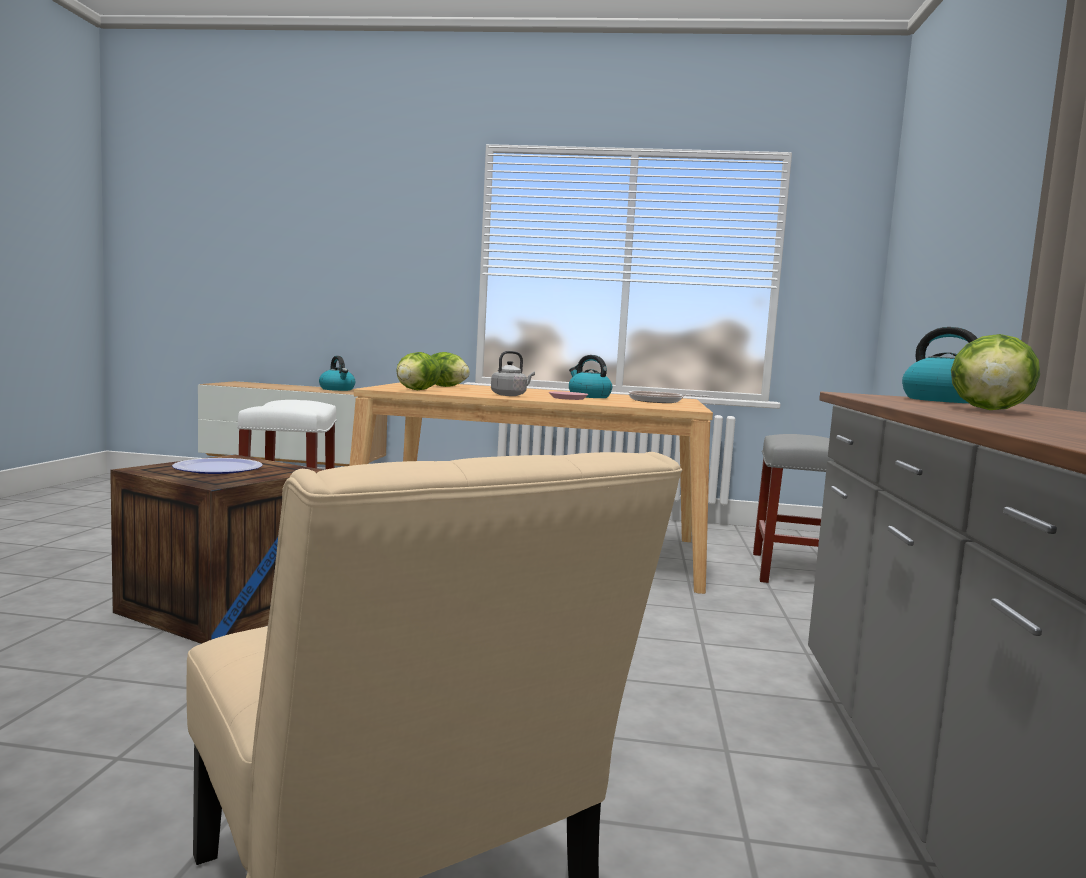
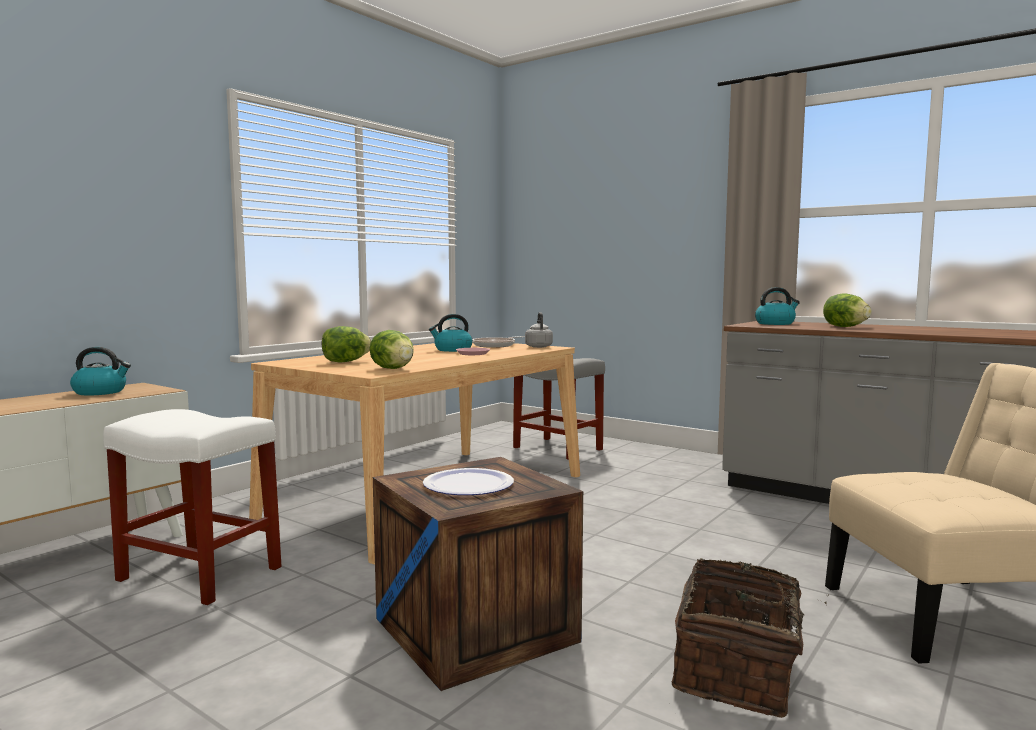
camera: 60 degrees left, 0 degrees up
(158, 724) = (737, 671): none -> basket
(510, 395) = (446, 359): grey kettle -> grey kettle (538, 346)

